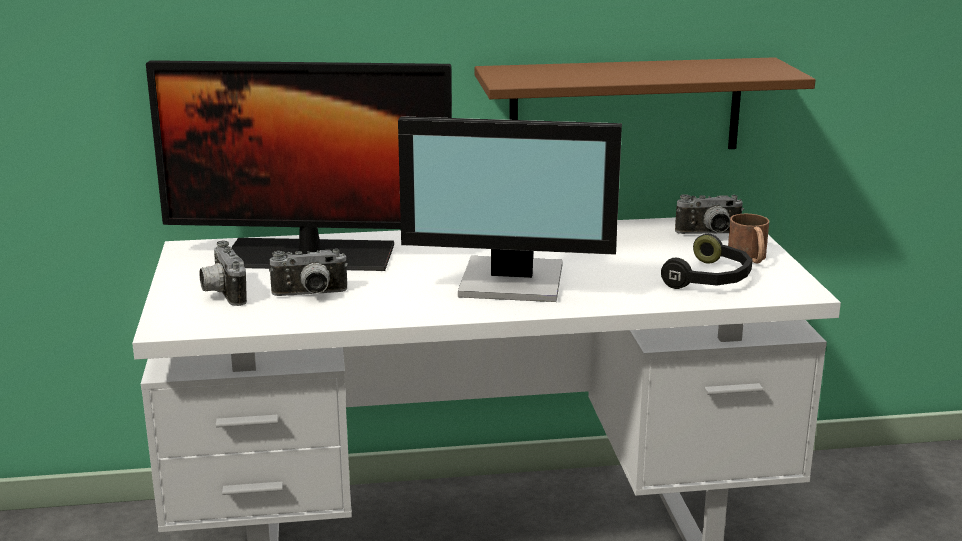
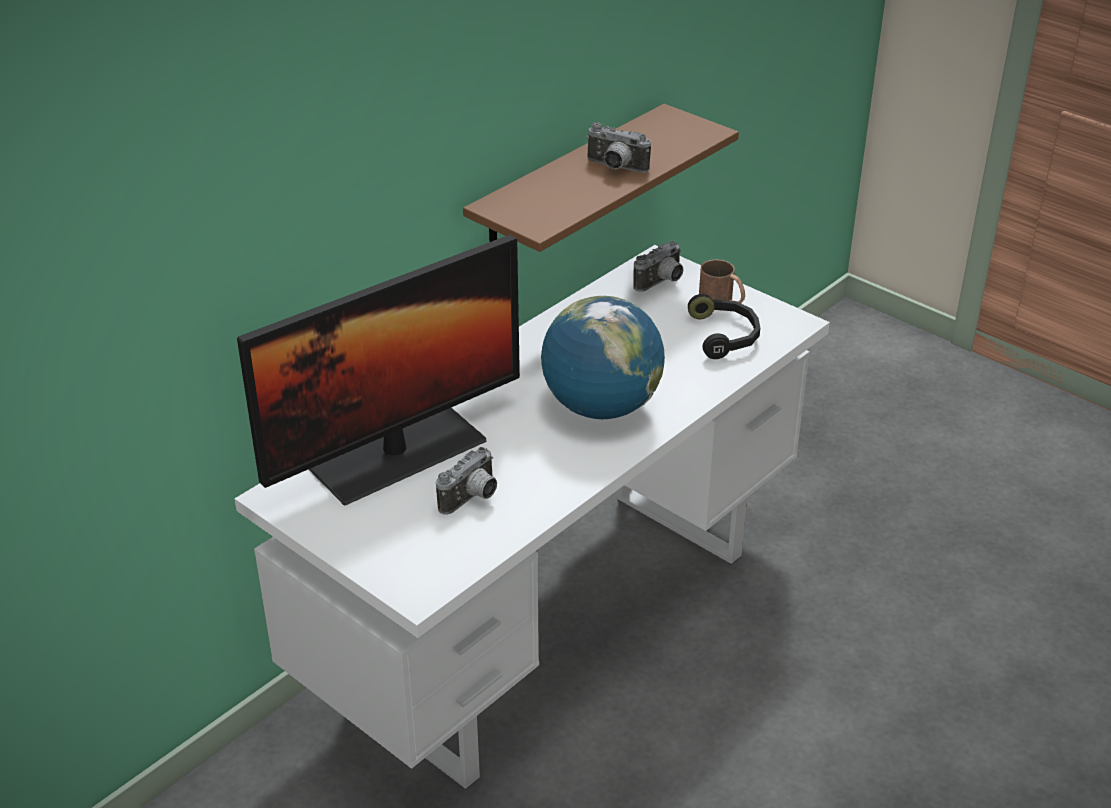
camera: 40 degrees left, 15 degrees up
(221, 294) = (399, 535): camera -> camera (615, 168)
(513, 283) = (601, 407): monitor -> globe

